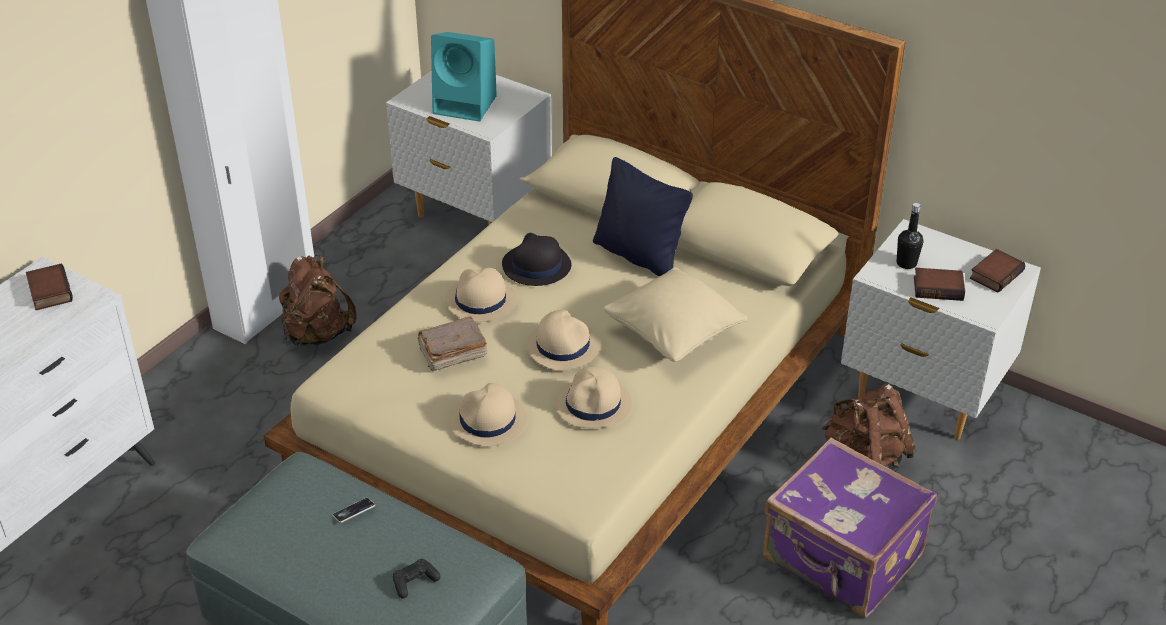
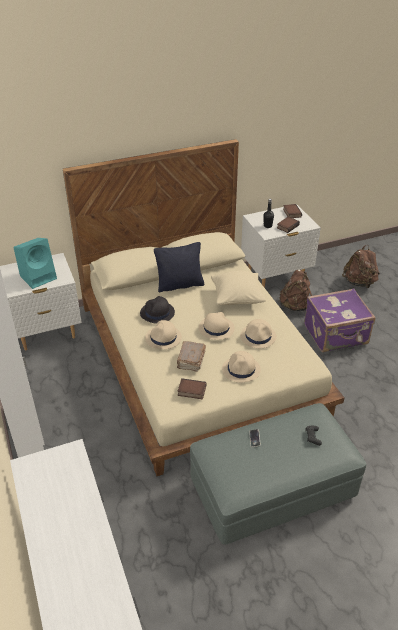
camera: 55 degrees left, 0 degrees up
(48, 291) = (46, 468): book -> book (191, 391)
(317, 334) = (66, 420): brown backpack -> brown backpack (359, 283)

